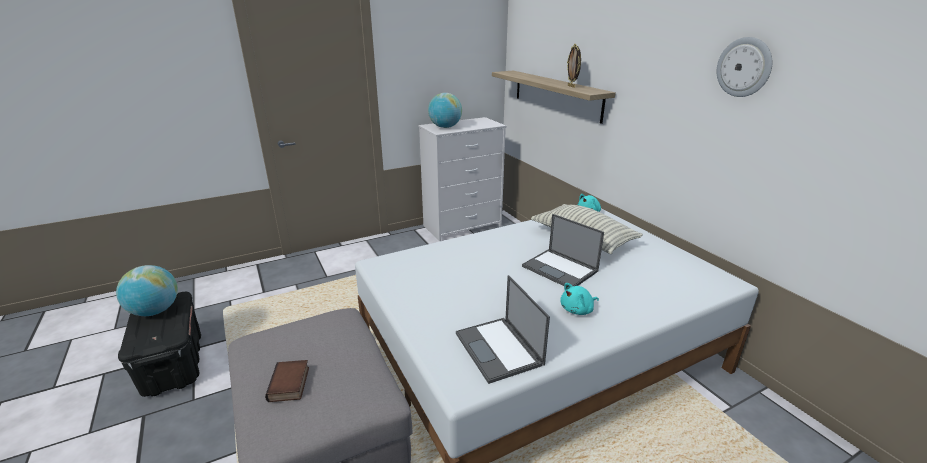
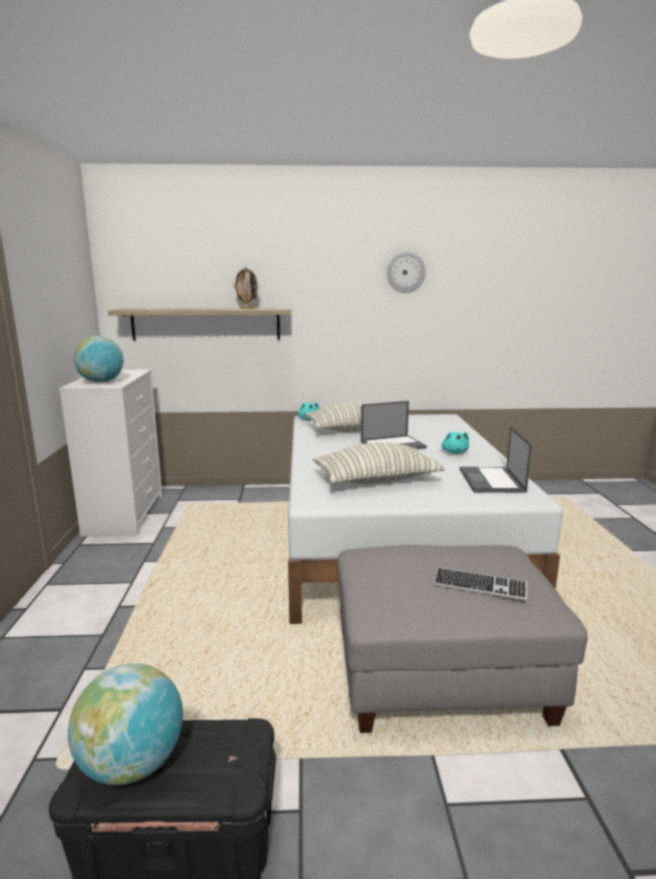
camera: 65 degrees left, 10 degrees down
(290, 384) = (479, 586): book -> keyboard
(445, 281) = (376, 480): none -> pillow
(499, 349) = (492, 481): laptop -> laptop turned 90 degrees clockwise

